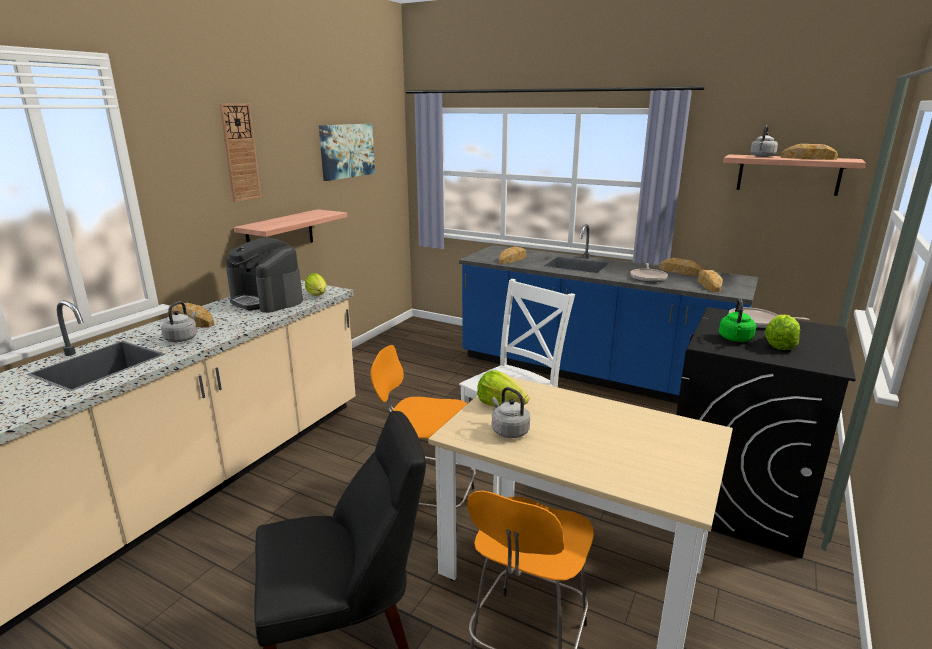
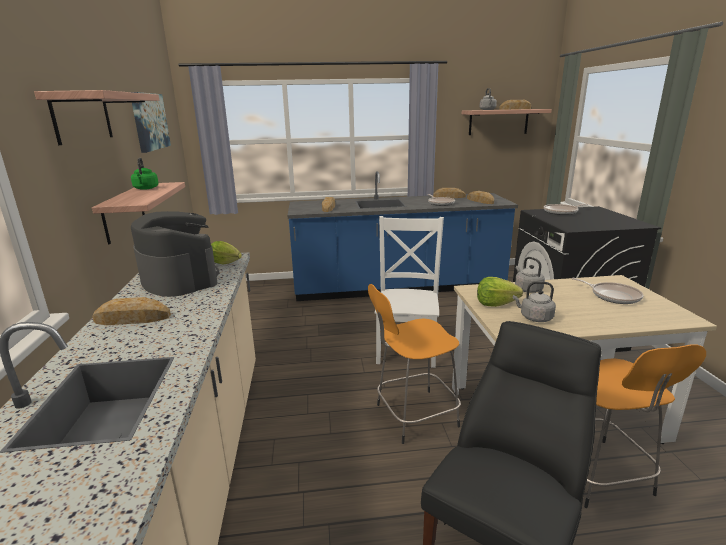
camera: 35 degrees left, 0 degrees up
(182, 338) = (160, 337): grey kettle -> grey kettle (527, 289)
(240, 152) = (82, 117): wall clock -> shelf
(267, 300) = (179, 279): coffee machine -> coffee machine turned 135 degrees counterclockwise
(653, 444) = (612, 296): none -> frying pan
(735, 339) = (575, 222): green kettle -> green kettle (146, 188)
(780, 345) = (598, 220): lettuce -> none

